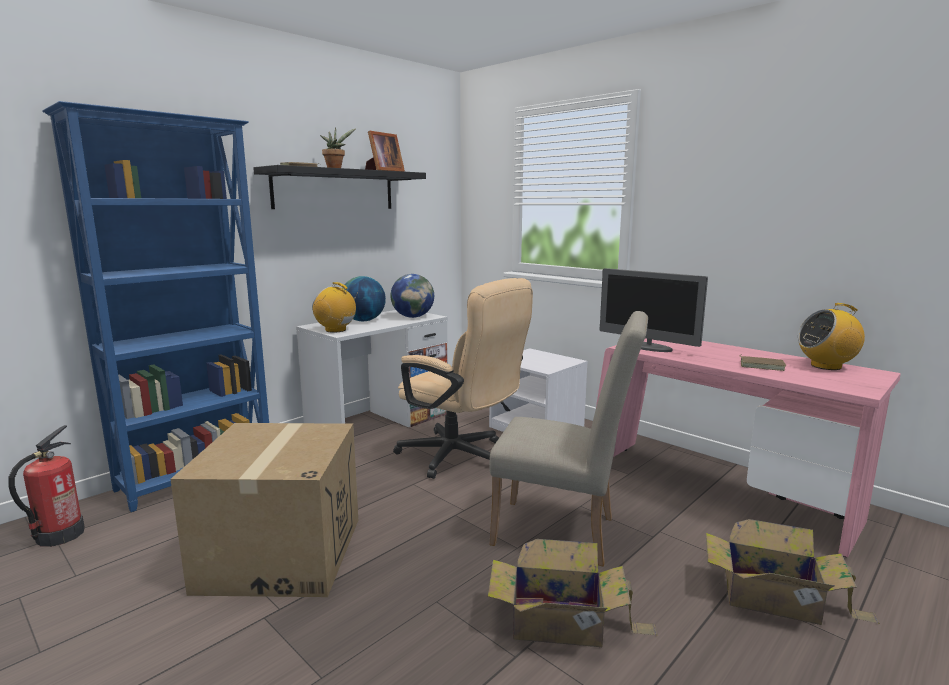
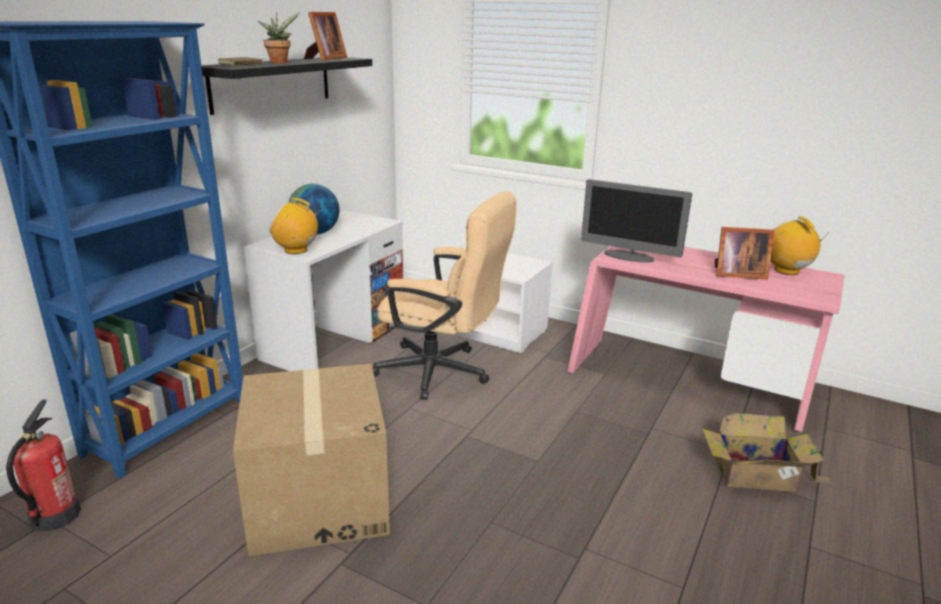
camera: 15 degrees left, 10 degrees up
(413, 317) = (366, 224): globe -> none
(561, 623) = (604, 523): cardboard box -> none
(564, 533) = (573, 441): beige chair -> none
(762, 365) = (737, 274): brown book -> picture frame
(826, 366) = (787, 271): radio -> radio turned 90 degrees clockwise

